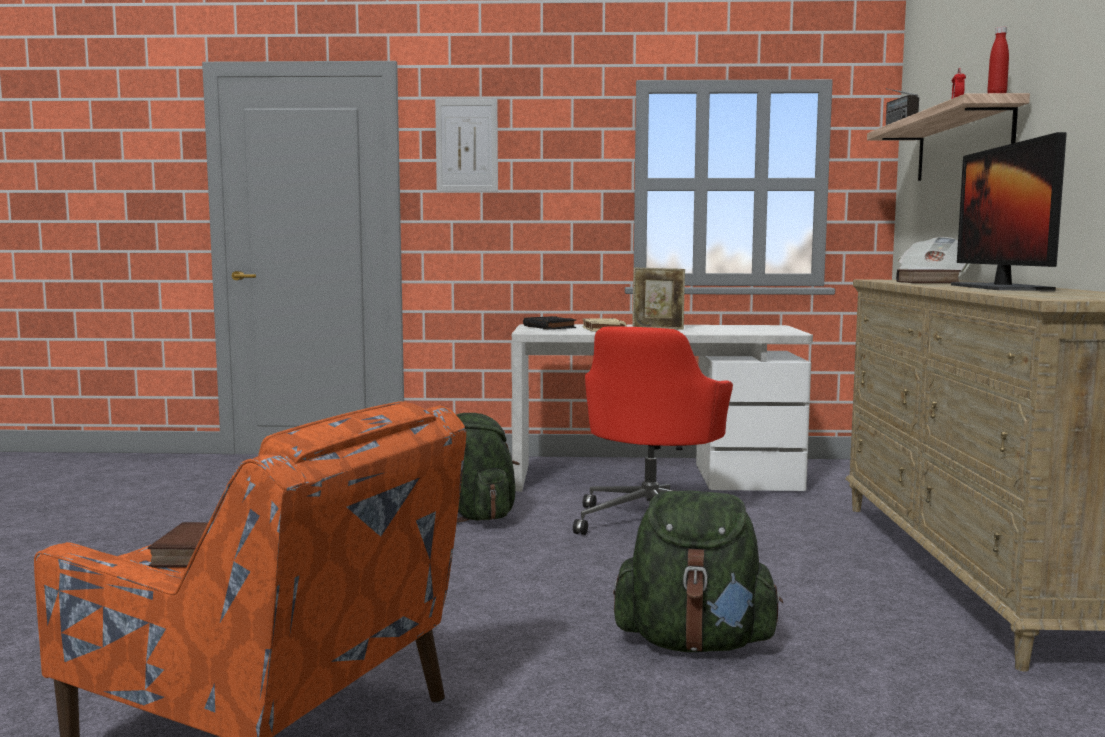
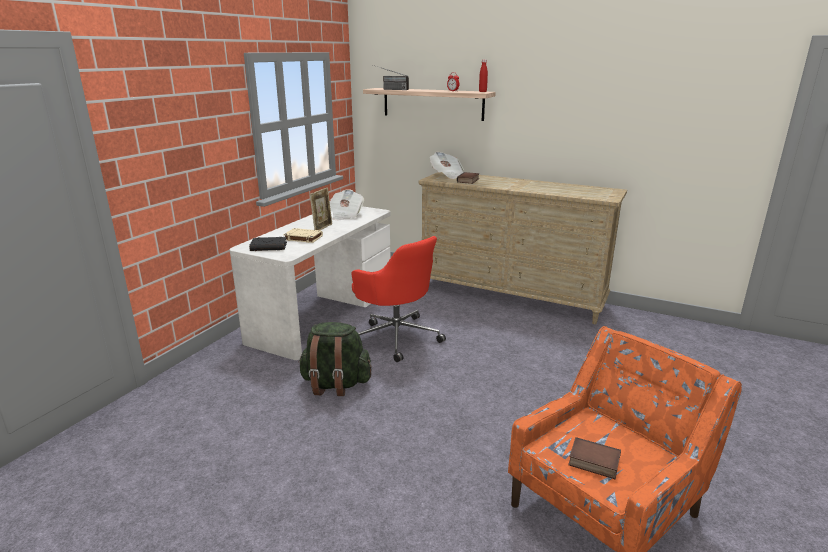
camera: 65 degrees left, 15 degrees up
(467, 145) = (147, 113): picture -> none
(694, 643) = (551, 372): green backpack -> none
(735, 329) = (345, 215): none -> newspaper
(999, 287) = (524, 184): monitor -> none

